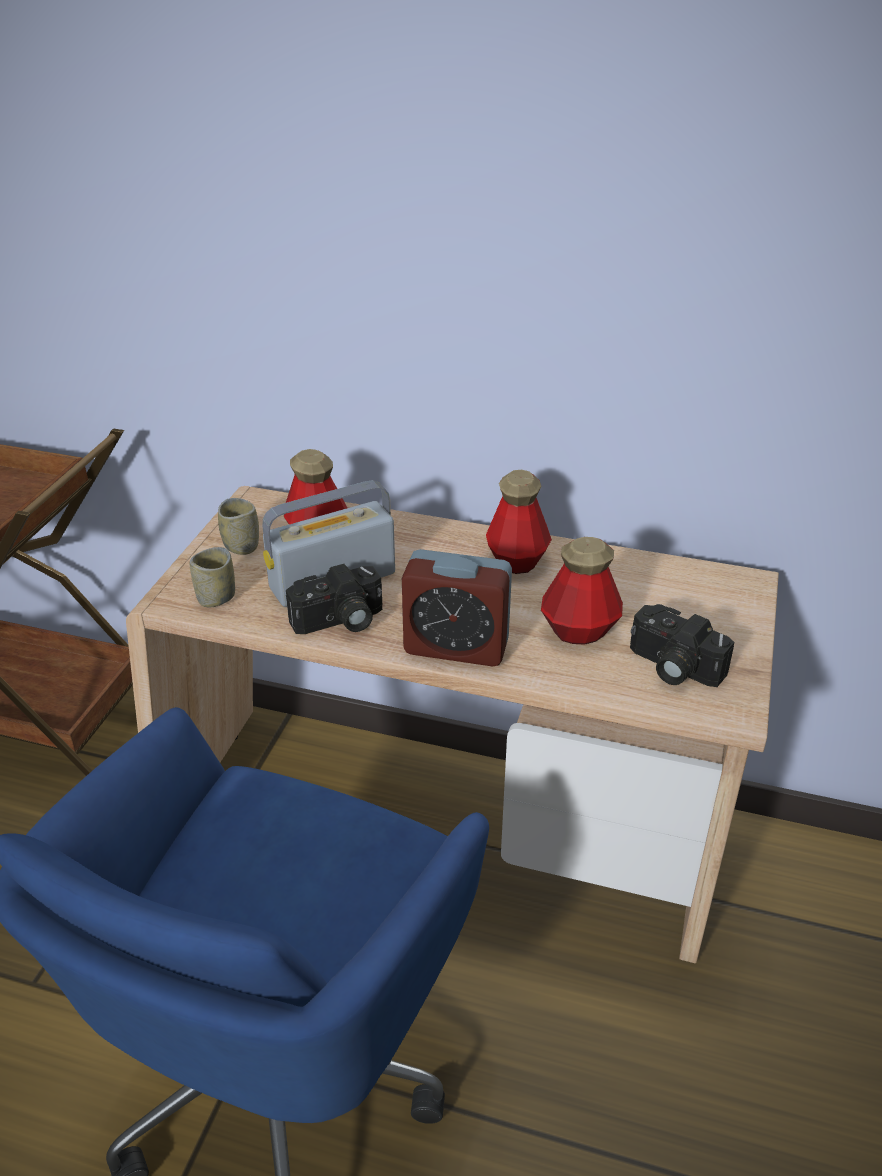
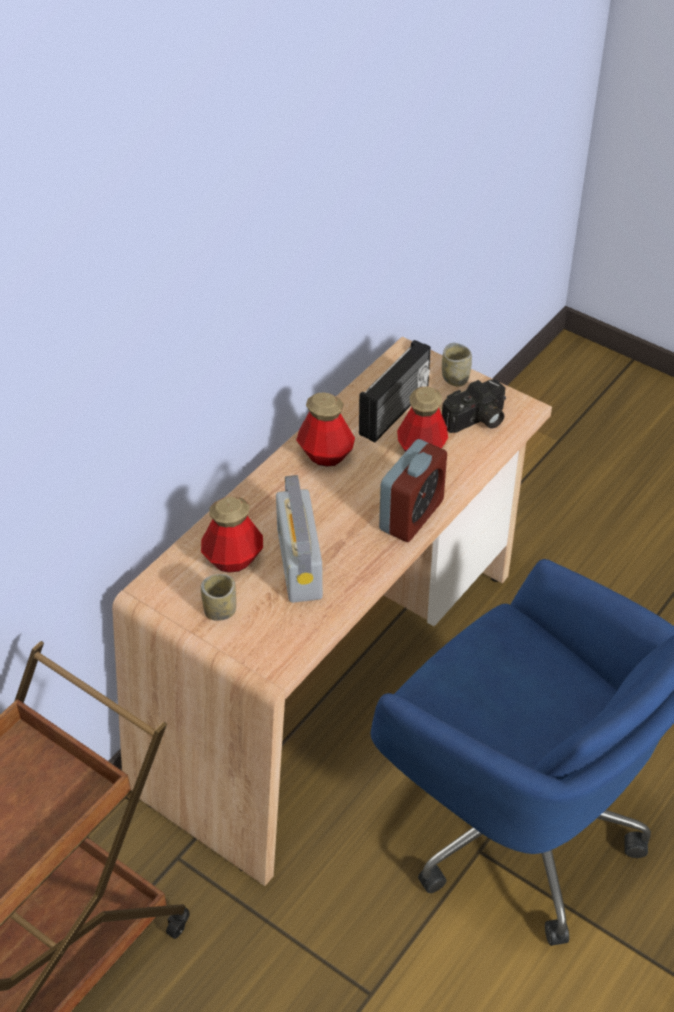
camera: 70 degrees left, 10 degrees up
(216, 598) = (287, 638): cup -> cup (455, 378)
(339, 622) = (354, 571): camera -> none
(632, 595) = (395, 411): none -> radio

